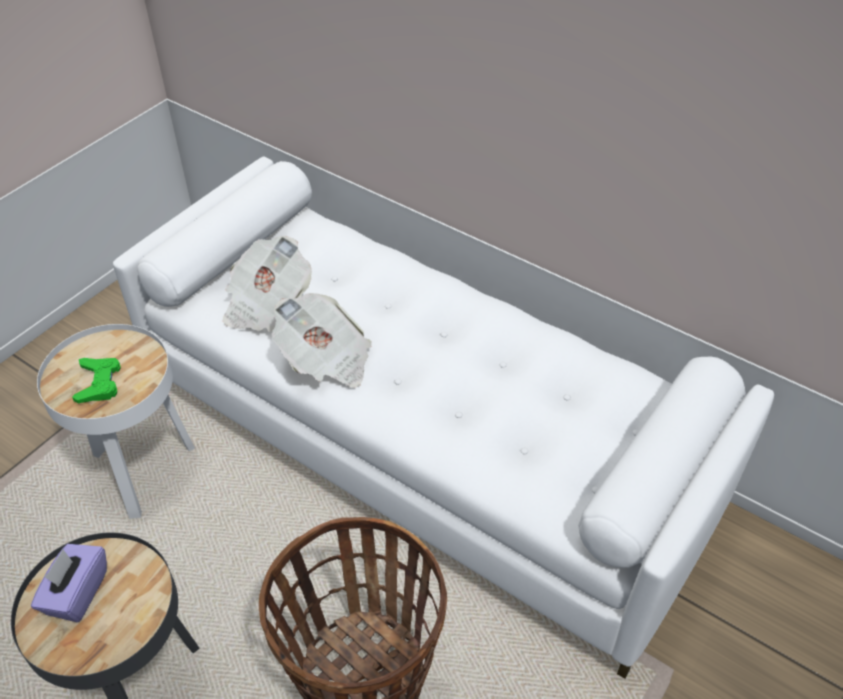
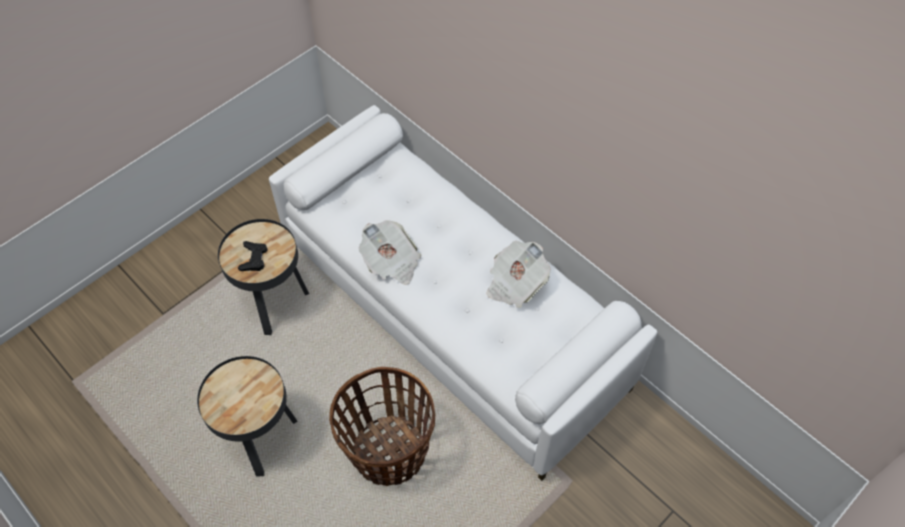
camera: 10 degrees right, 10 degrees up
(76, 593) = (232, 388): purple tissue box -> none
(99, 383) = (254, 258): green game controller -> black game controller
(141, 472) = (274, 304): white side table -> black side table
(266, 304) = (361, 217): newspaper -> newspaper (515, 283)

